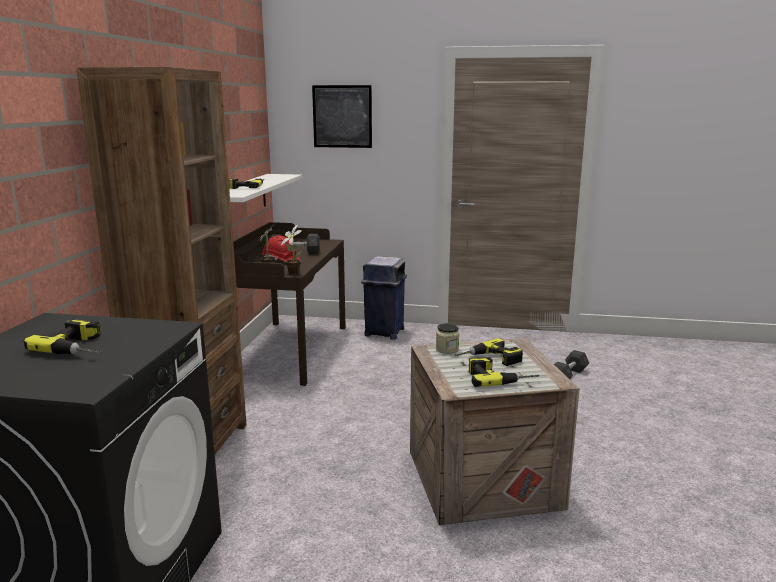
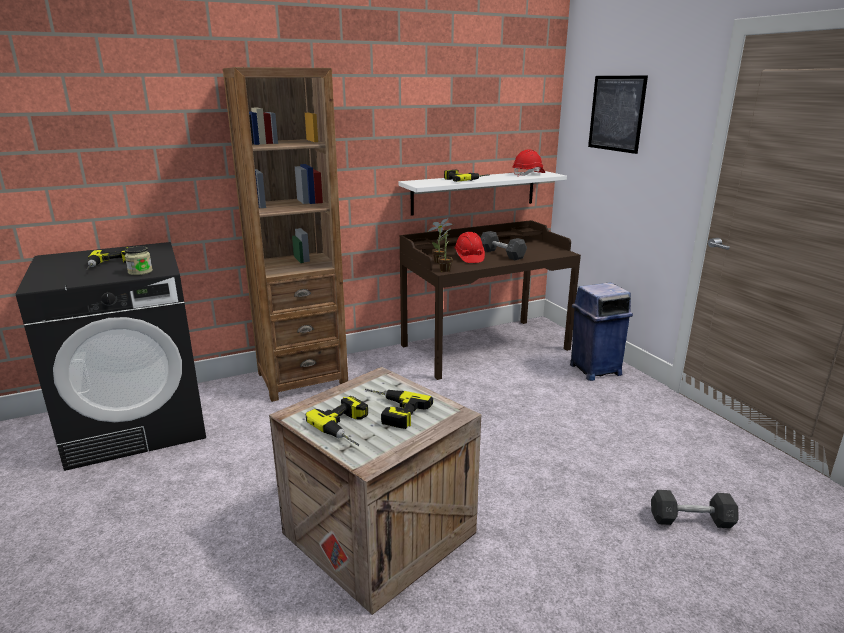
camera: 55 degrees right, 5 degrees up
(274, 177) = (528, 174): none -> red hard hat
(447, 349) = (391, 384): jar -> jar (140, 272)

